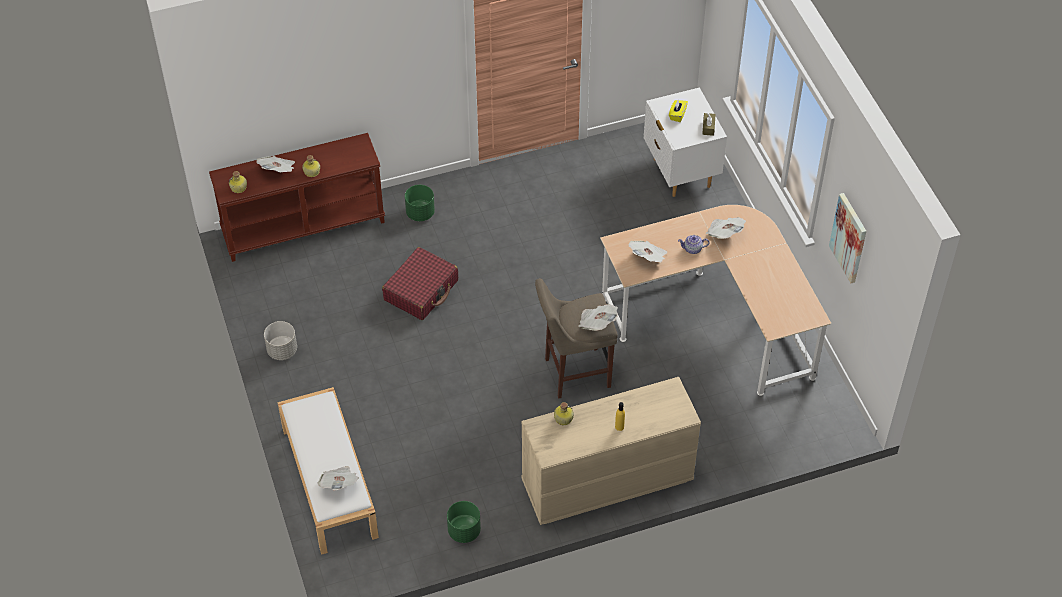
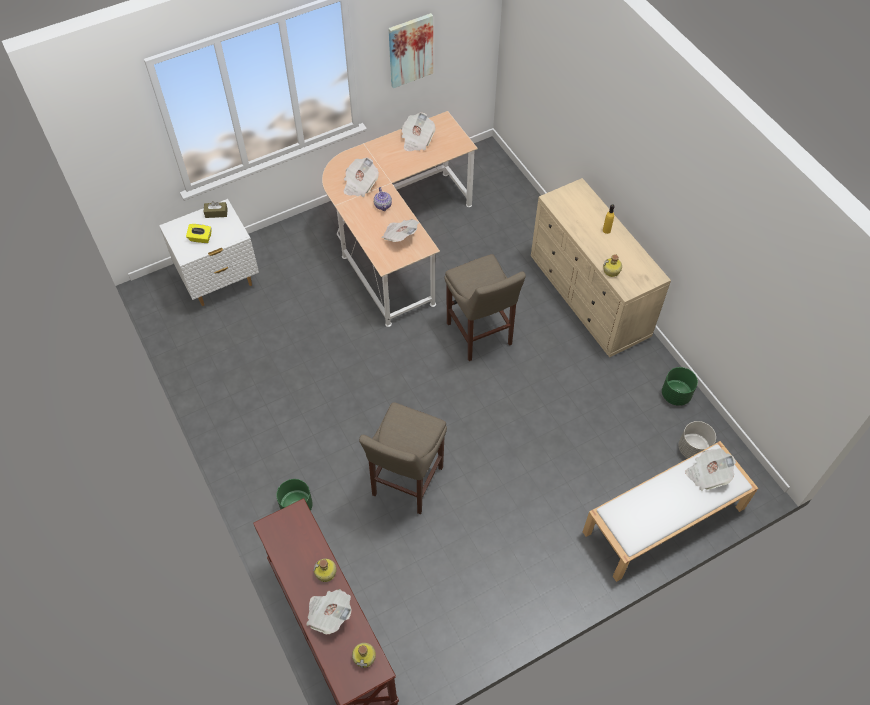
camera: 100 degrees left, 5 degrees up
(282, 350) = (515, 609): grey planter -> grey planter (692, 449)
(421, 290) = (405, 484): red suitcase -> beige stool
(597, 323) = (486, 267): newspaper -> newspaper (417, 140)

